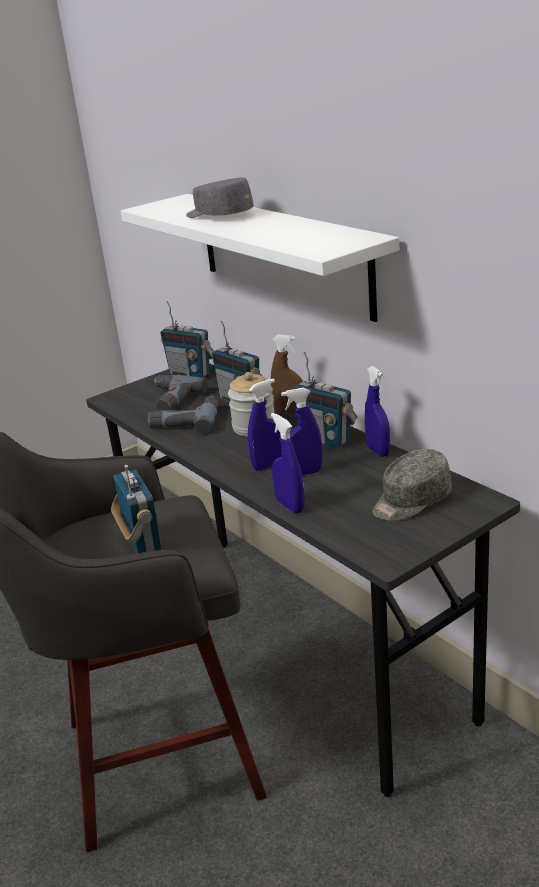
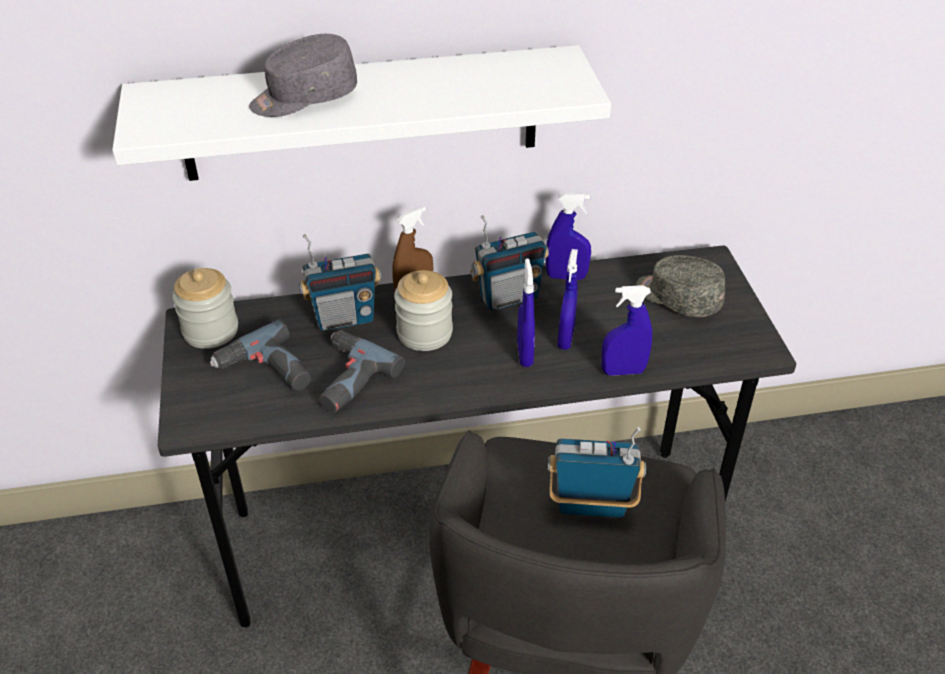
camera: 65 degrees left, 15 degrees up
(190, 374) = (210, 331): radio -> jar
(410, 501) = (677, 298): grey cap -> grey cap turned 135 degrees clockwise

